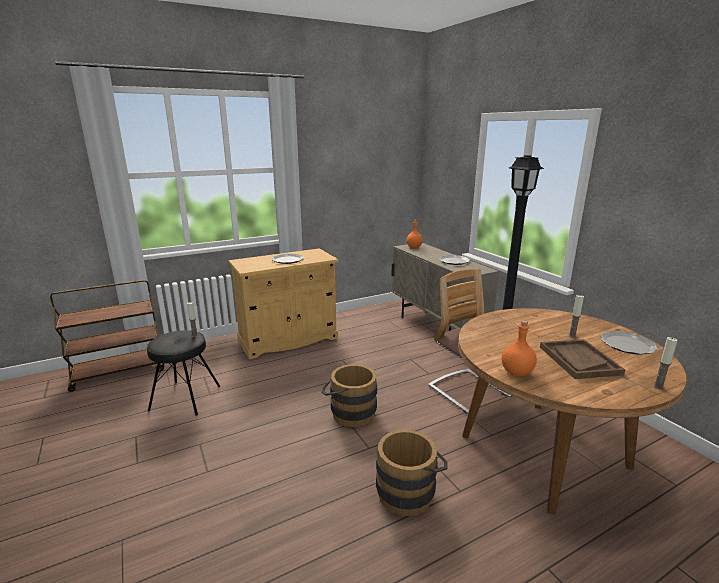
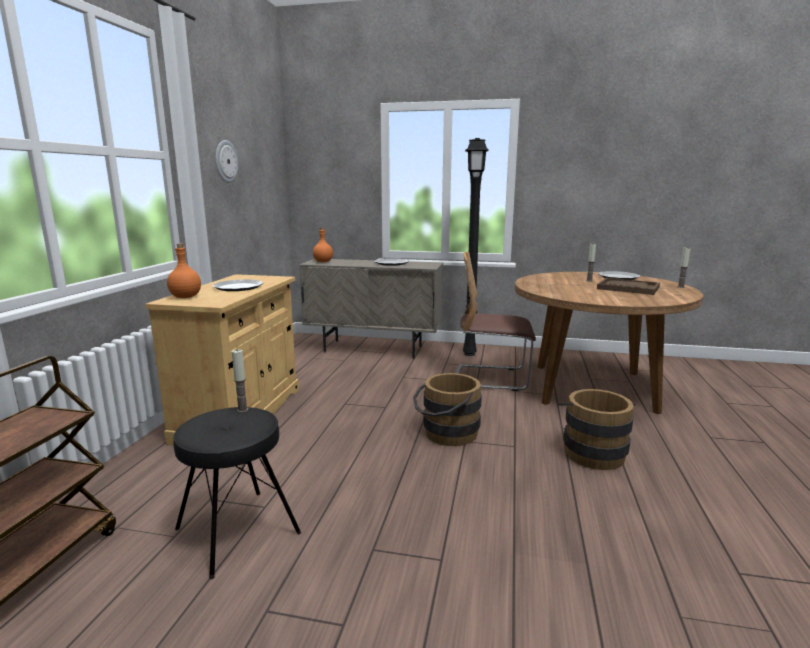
camera: 50 degrees left, 5 degrees down
(339, 167) = (225, 161): none -> wall clock
(517, 372) = (630, 301): orange bottle -> orange bottle (186, 297)

